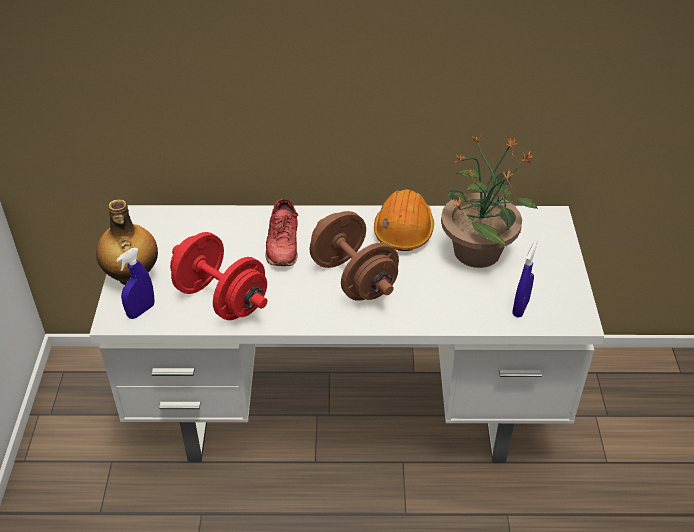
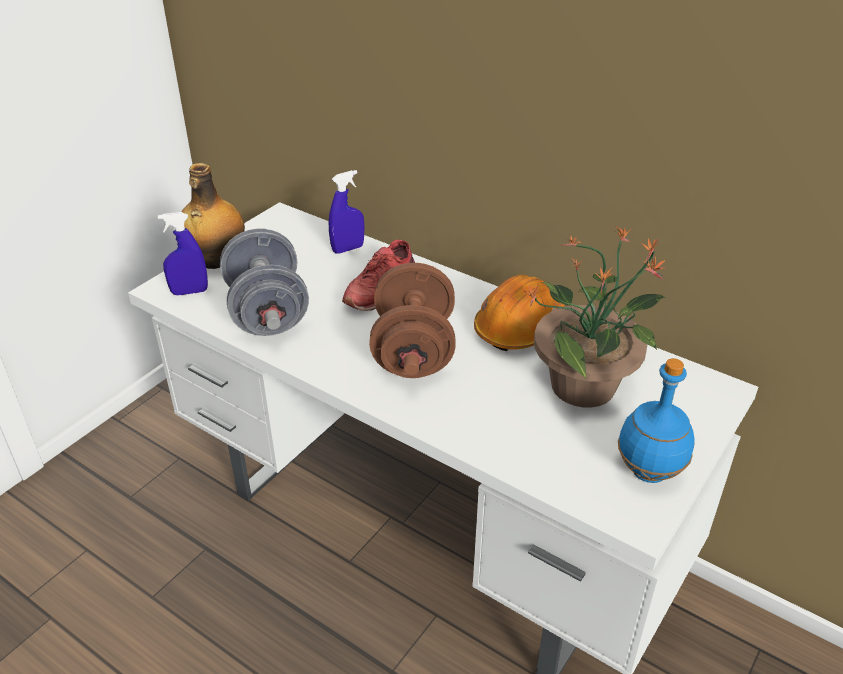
camera: 35 degrees right, 5 degrees down
(221, 299) = (267, 313): red dumbbell -> grey dumbbell
(520, 308) = (574, 470): blue spray bottle -> blue spray bottle (348, 249)
(558, 288) = (648, 472): none -> blue bottle

